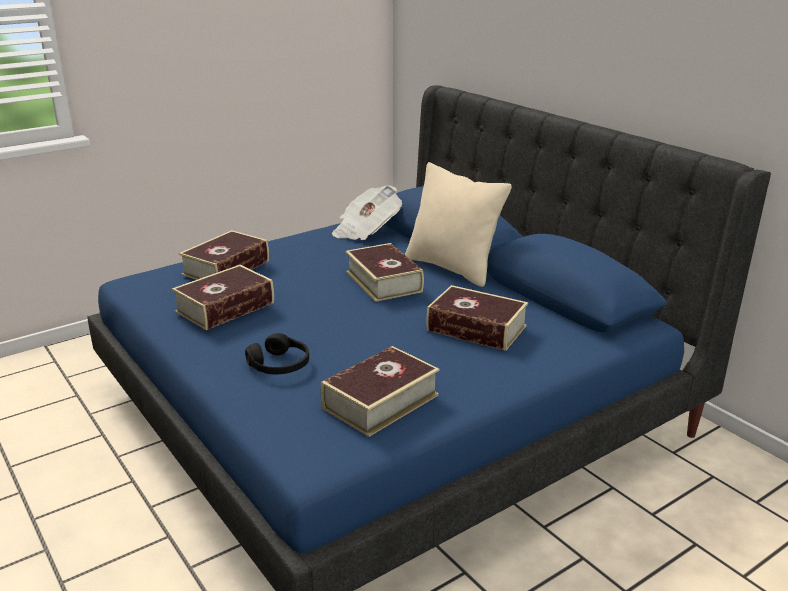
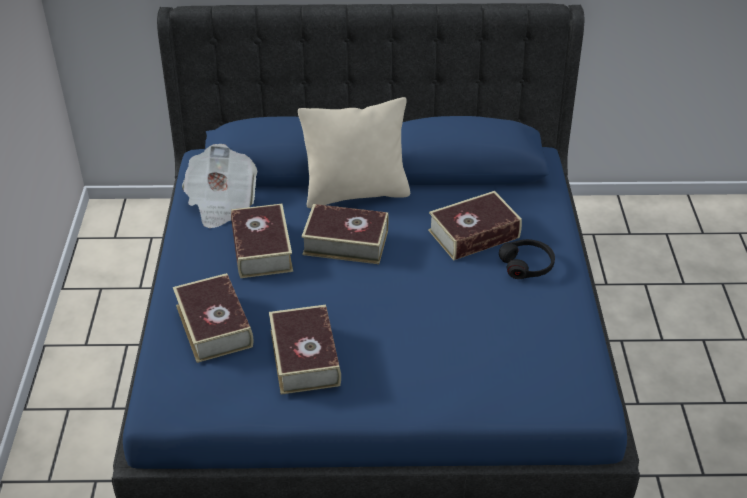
camera: 55 degrees left, 15 degrees up
(279, 365) = (437, 364): black headphones -> black headphones (527, 265)
(380, 401) = (538, 332): book -> book (262, 249)

